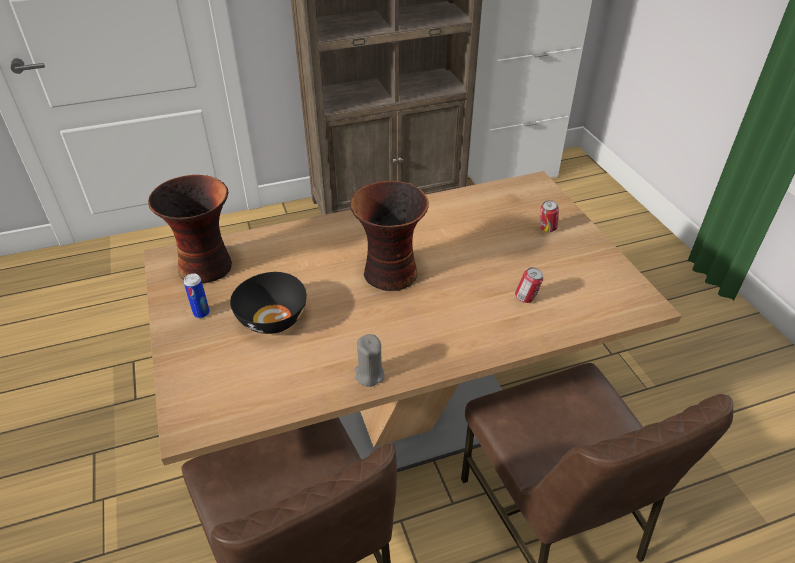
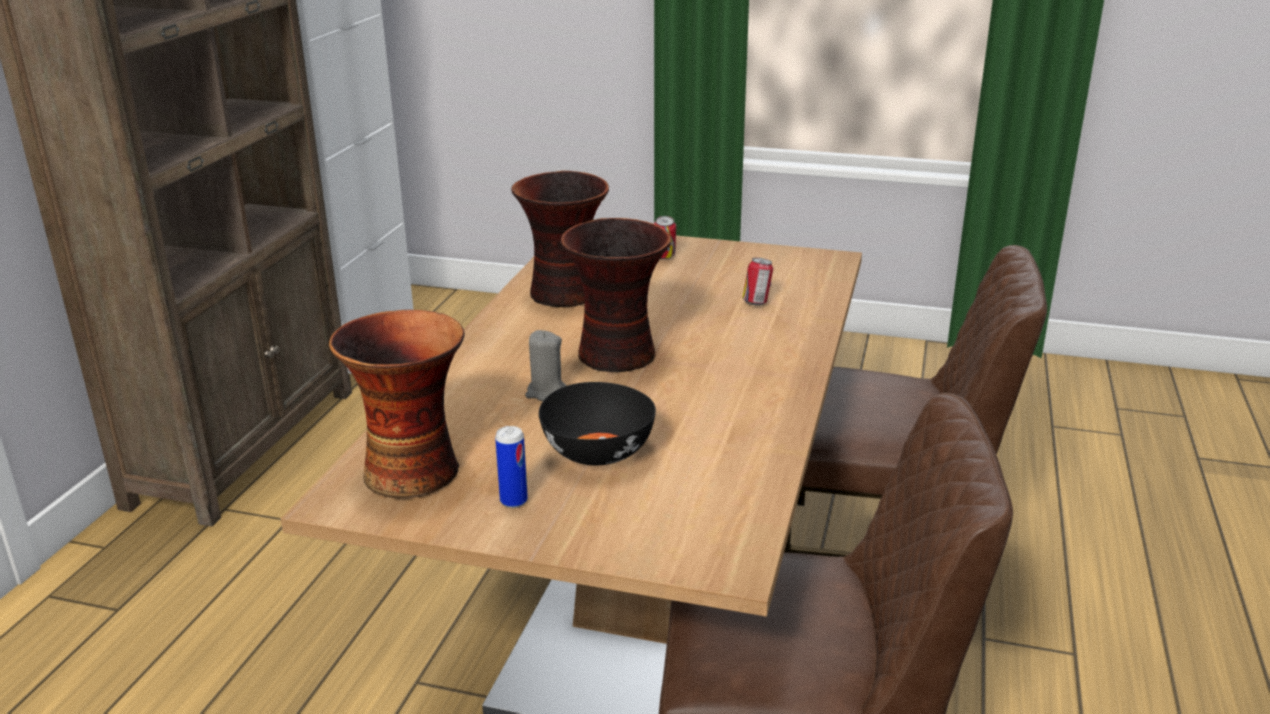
camera: 55 degrees left, 15 degrees down
(369, 375) = (773, 418): grey candle -> grey candle (546, 393)
(447, 218) = (565, 294): none -> vase

